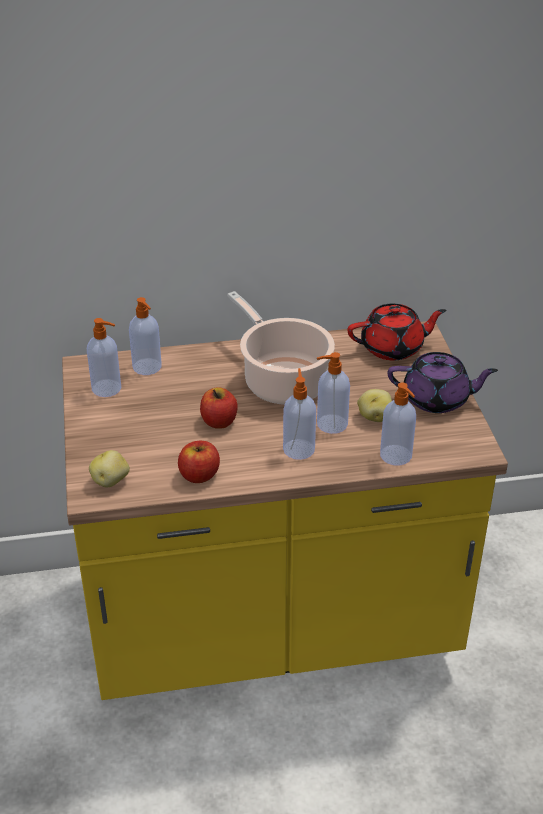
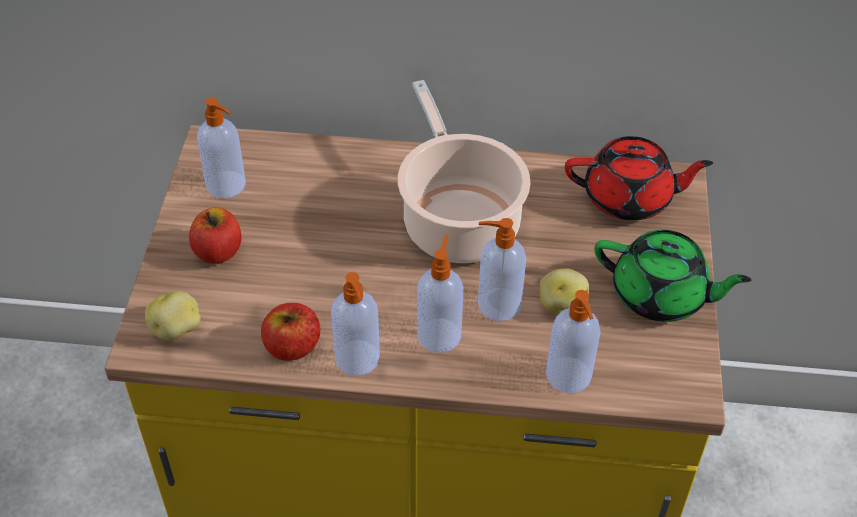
camera: 15 degrees right, 10 degrees up
(147, 367) = (290, 163): soap dispenser -> soap dispenser (357, 359)
(219, 421) = (350, 267): apple -> apple (218, 252)
(437, 399) = (660, 295): purple teapot -> green teapot

